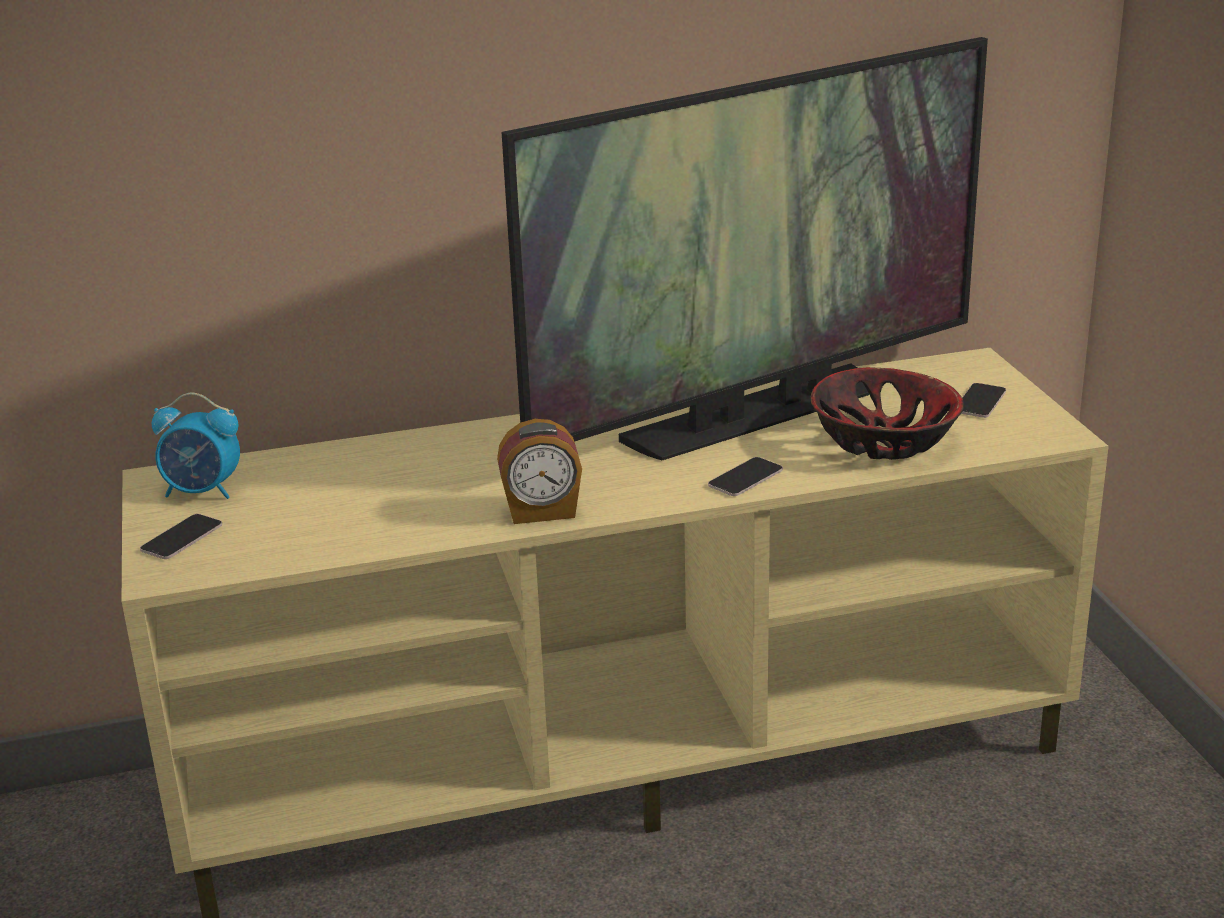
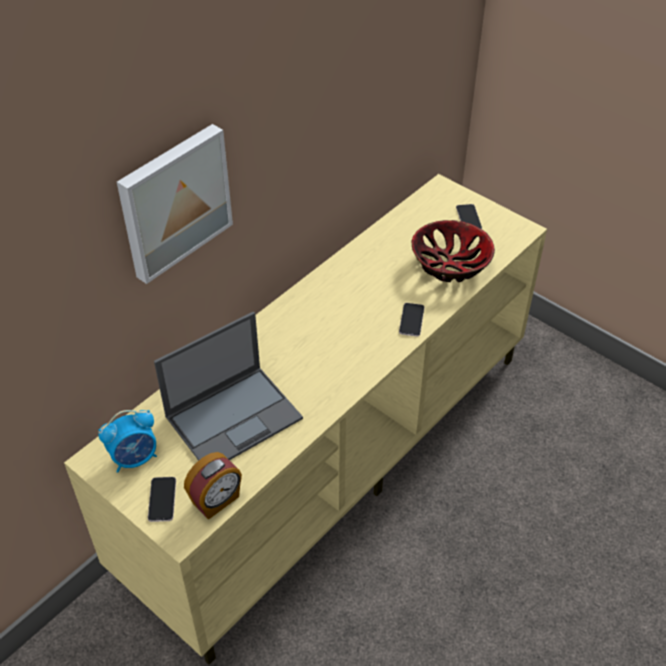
camera: 35 degrees left, 20 degrees up
(371, 495) = (235, 416): none -> laptop
(379, 122) = (173, 201): none -> picture
(542, 512) = (337, 389): alarm clock -> alarm clock (216, 500)
(756, 415) = (374, 270): television -> none

